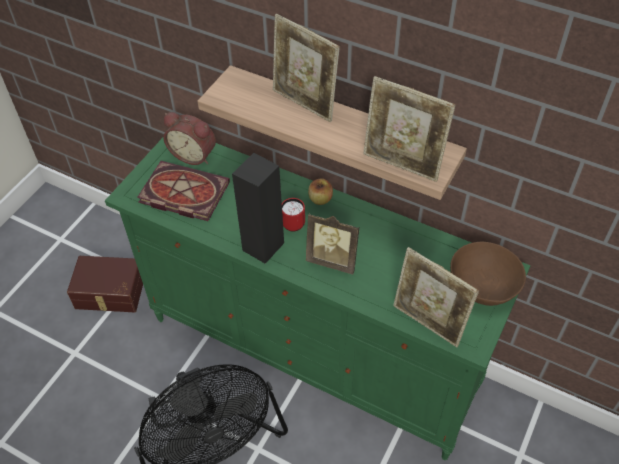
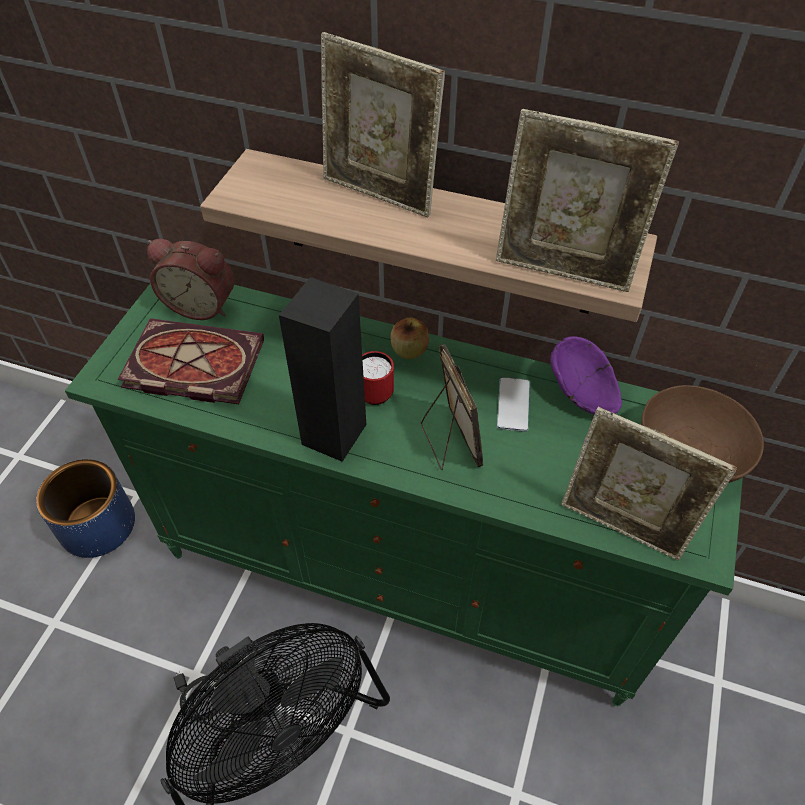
camera: 10 degrees left, 0 degrees up
(110, 293) = (99, 525): brown storage box -> blue planter
(333, 260) = (449, 442): picture frame -> picture frame turned 120 degrees counterclockwise
(379, 241) = (513, 404): none -> phone
(425, 240) = (583, 394): none -> purple bowl

